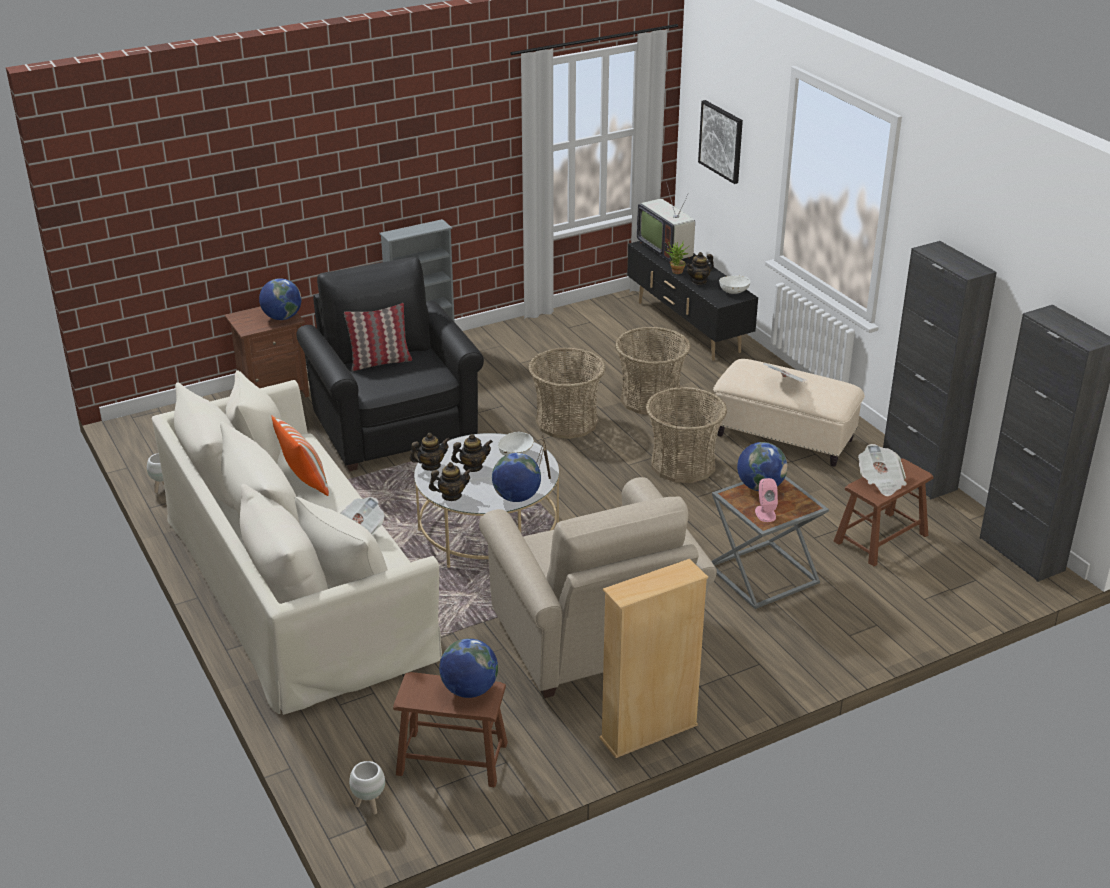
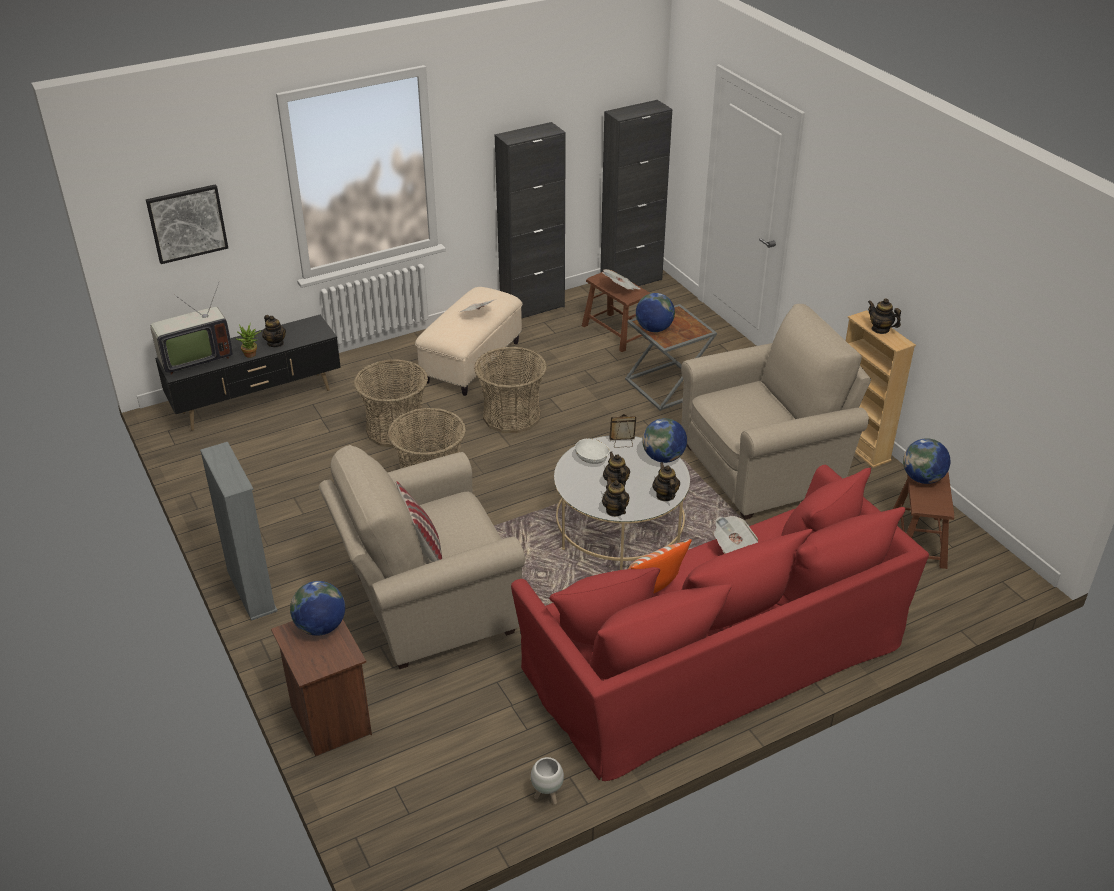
camera: 90 degrees left, 5 degrees up
(296, 581) = (712, 654): beige sofa -> red sofa
(369, 806) = (984, 581): white planter -> none
(393, 427) = (425, 604): black armchair -> beige armchair
(656, 581) = (880, 329): none -> teapot
(733, 291) = (304, 325): white bowl -> none
(765, 513) = (690, 329): pink speaker -> none

